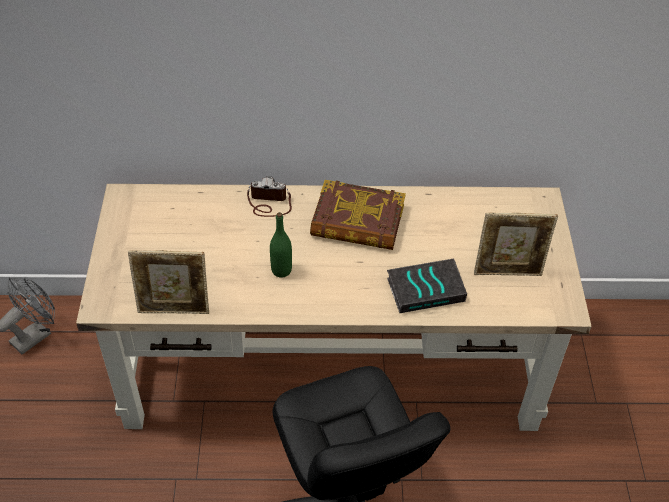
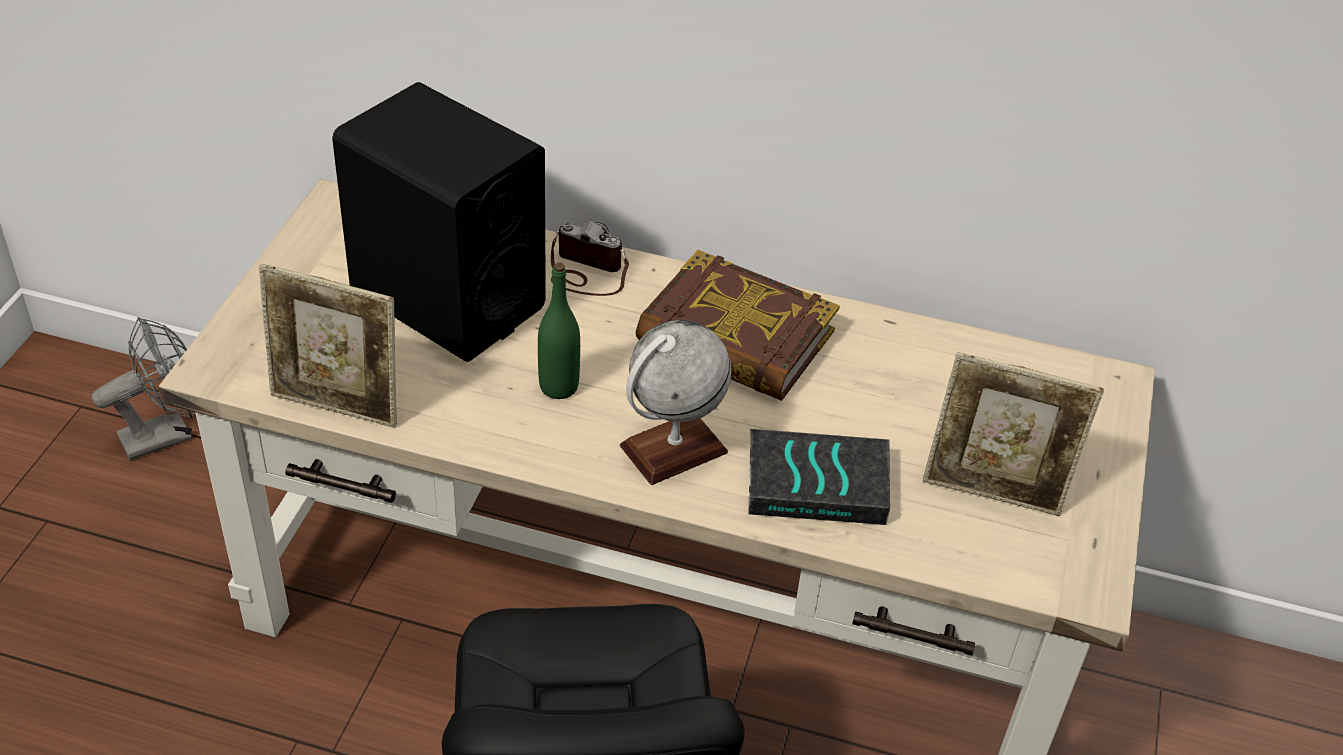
camera: 15 degrees right, 5 degrees down
(204, 236) = (447, 299): none -> black speaker
(350, 289) = (673, 449): none -> globe

